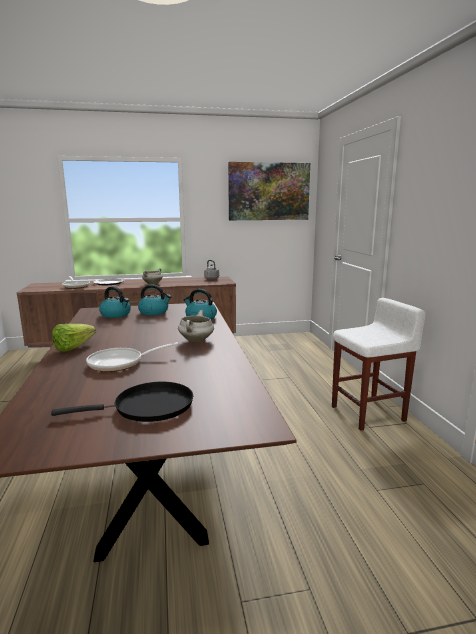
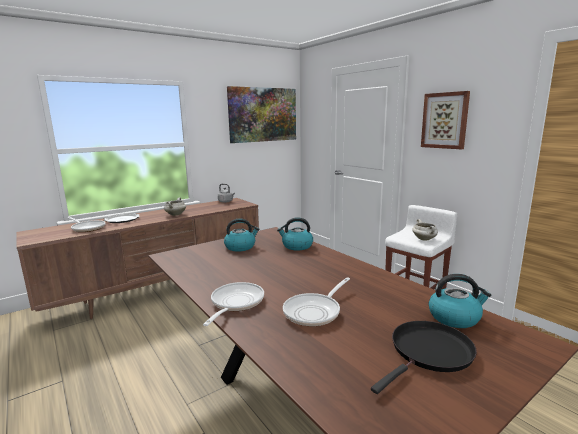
camera: 25 degrees left, 0 degrees up
(77, 347) = (235, 303): lettuce -> frying pan
(116, 315) = (206, 256): kettle -> kettle (455, 317)
(196, 340) = (337, 271): white cooking pot -> white cooking pot (424, 239)
(425, 195) = (445, 120): none -> picture

